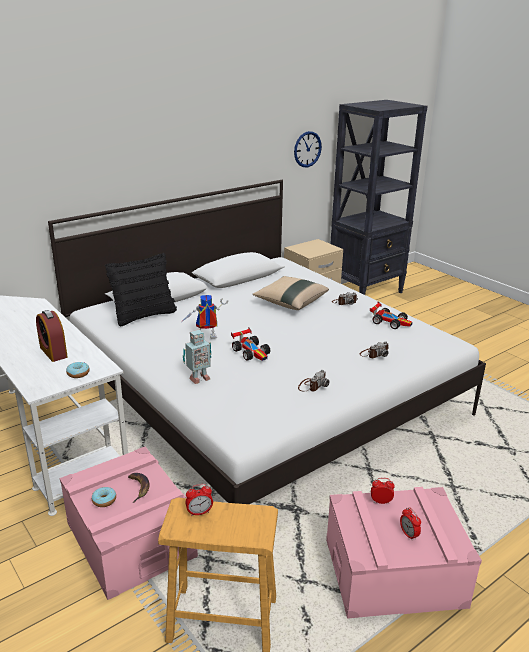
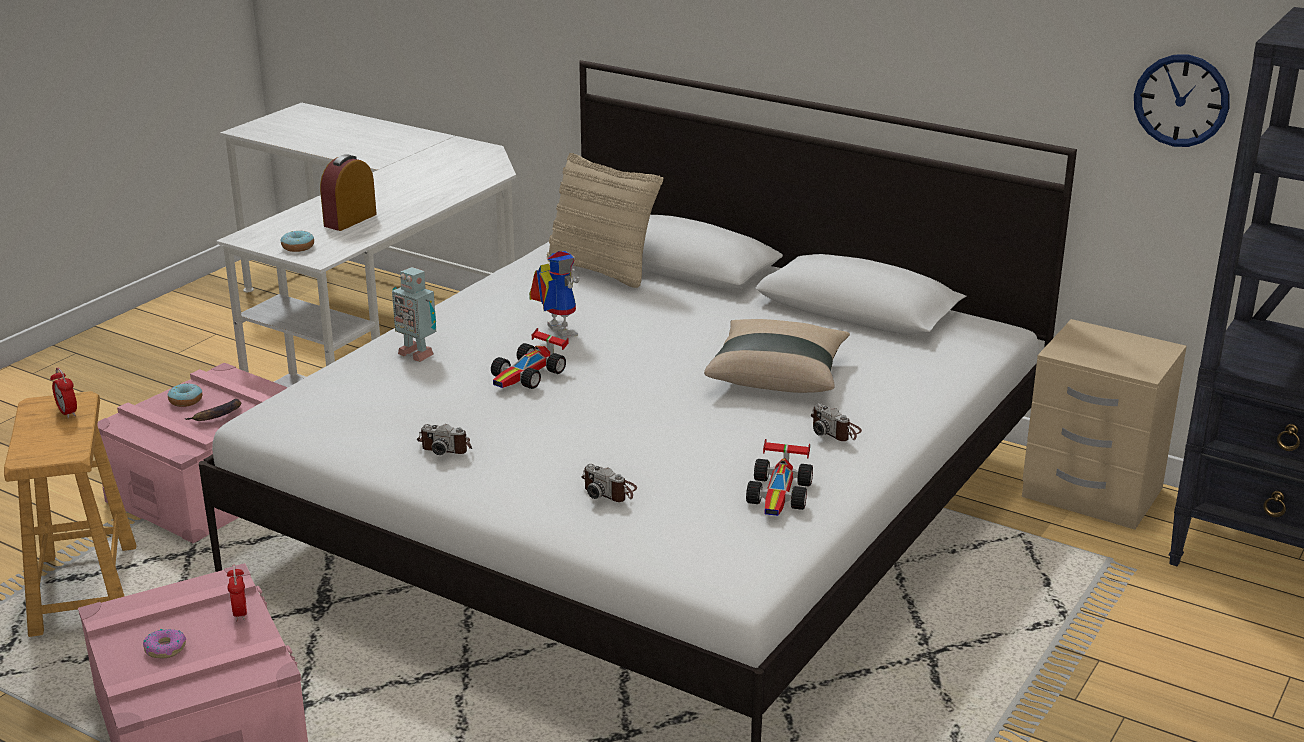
camera: 70 degrees right, 0 degrees up
(144, 316) = (604, 271): black pillow -> beige pillow
(408, 534) = (165, 649): alarm clock -> donut

